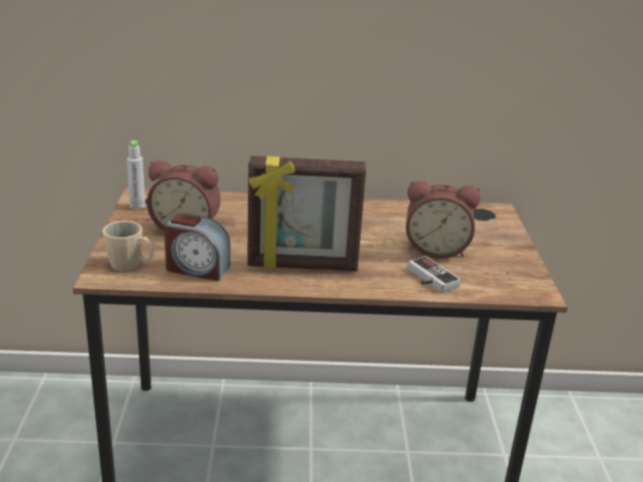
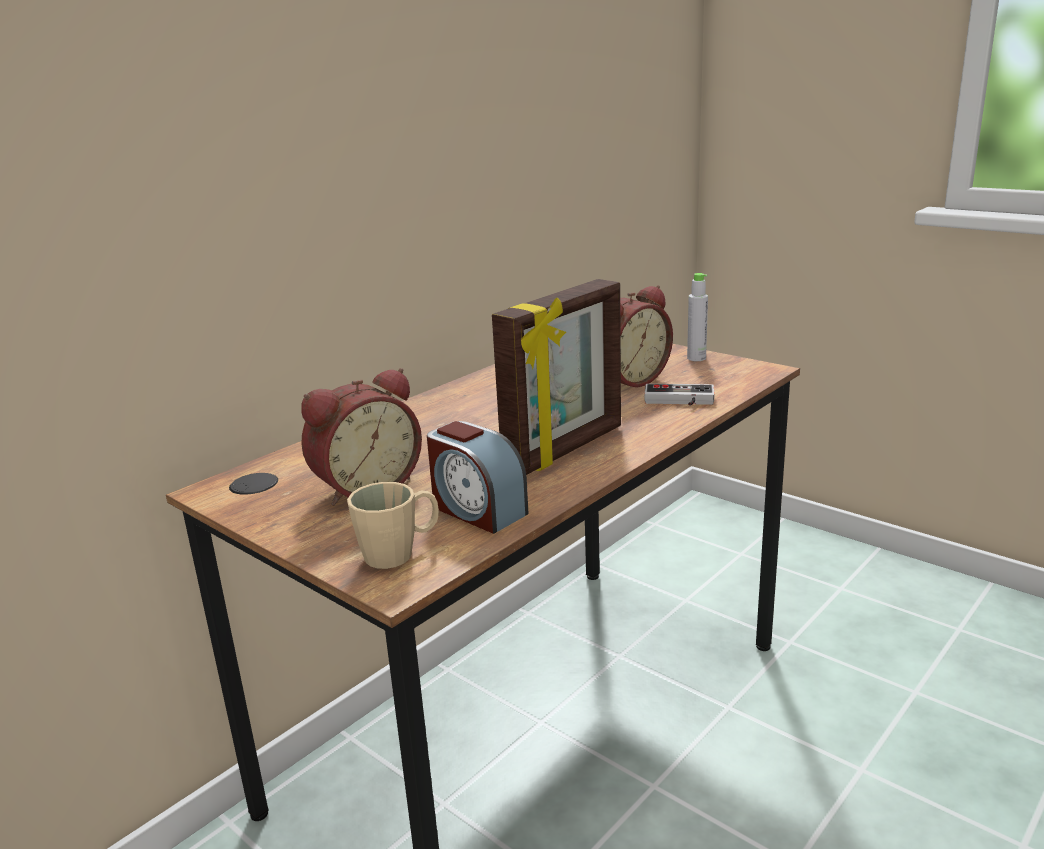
camera: 45 degrees left, 5 degrees down
(137, 206) = (242, 500): grey bottle -> grey bottle (696, 358)
(196, 268) = (477, 510): alarm clock -> alarm clock turned 75 degrees clockwise

